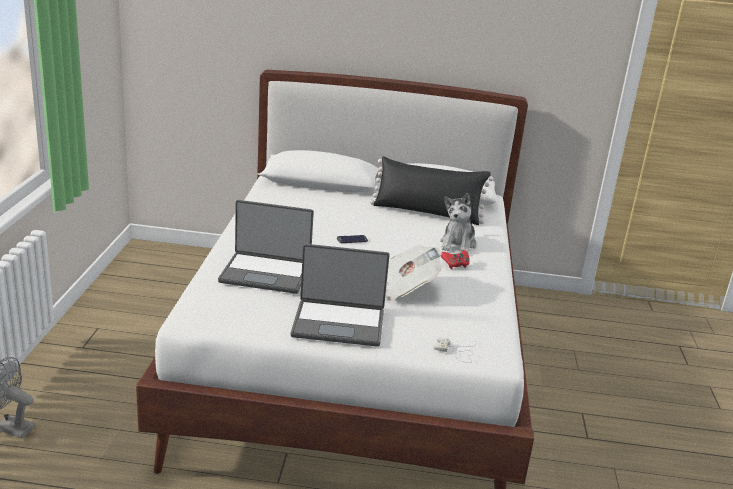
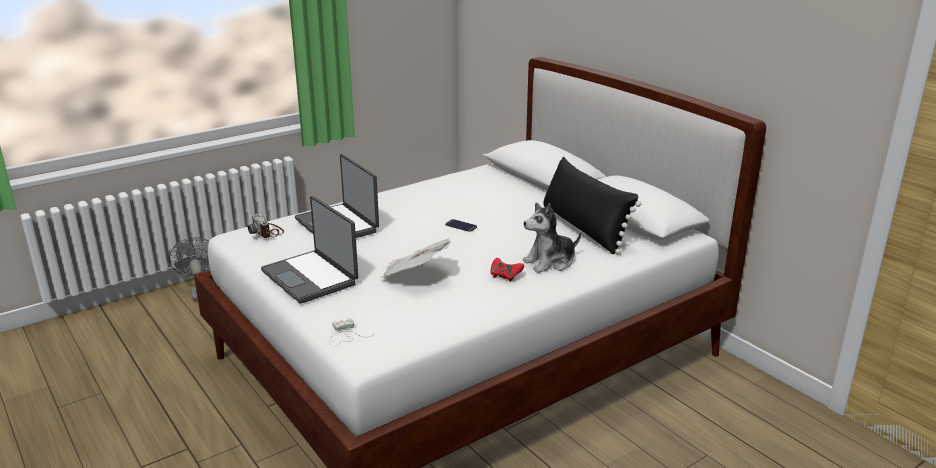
camera: 50 degrees right, 0 degrees up
(218, 303) = (267, 232): none -> camera

